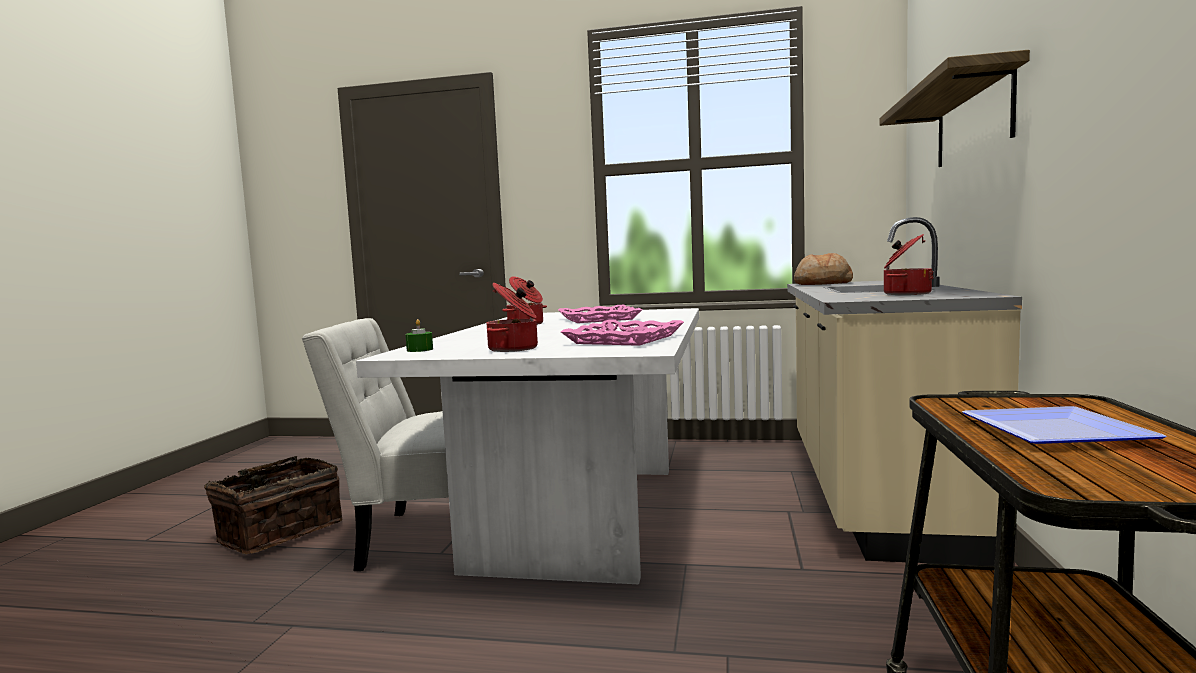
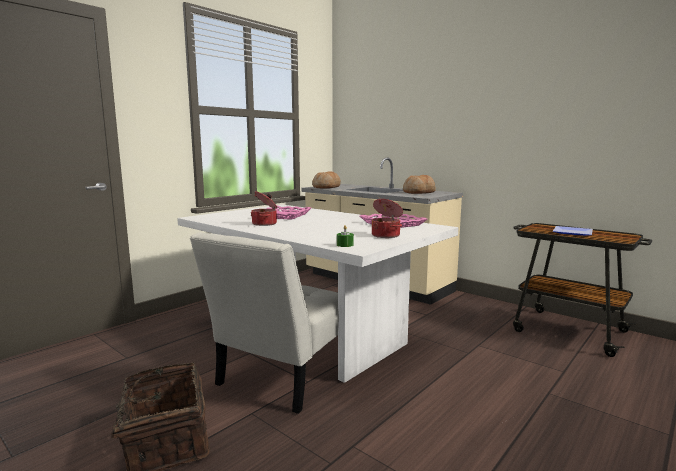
camera: 60 degrees left, 5 degrees up
(905, 294) = (419, 192): cooking pot -> bread
(972, 120) = (415, 119): shelf -> none

